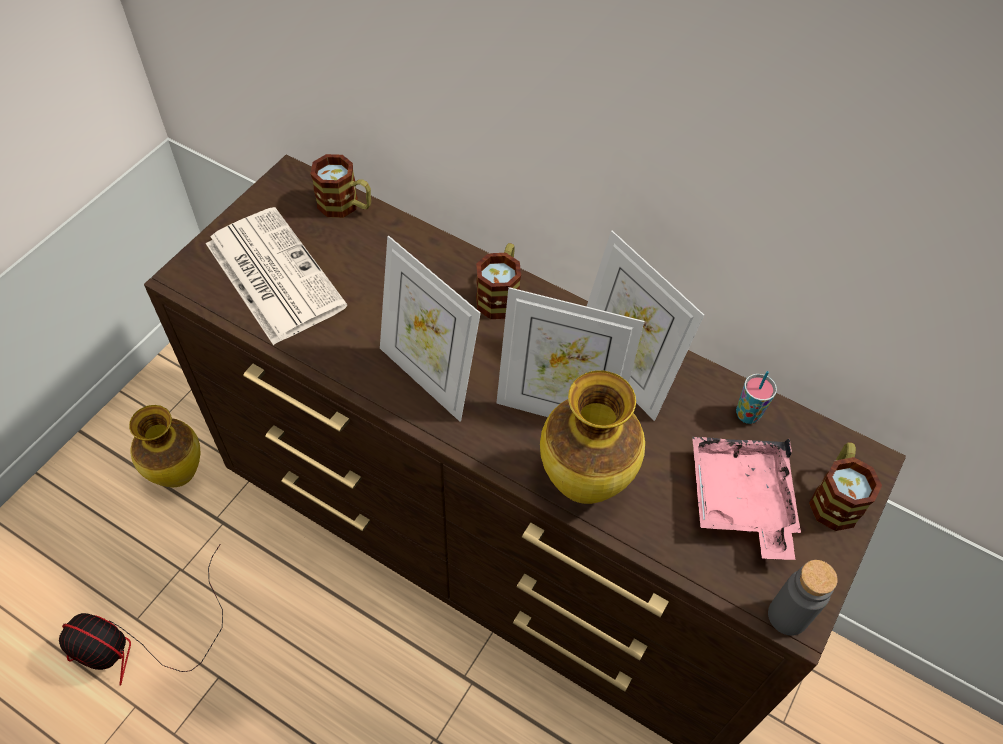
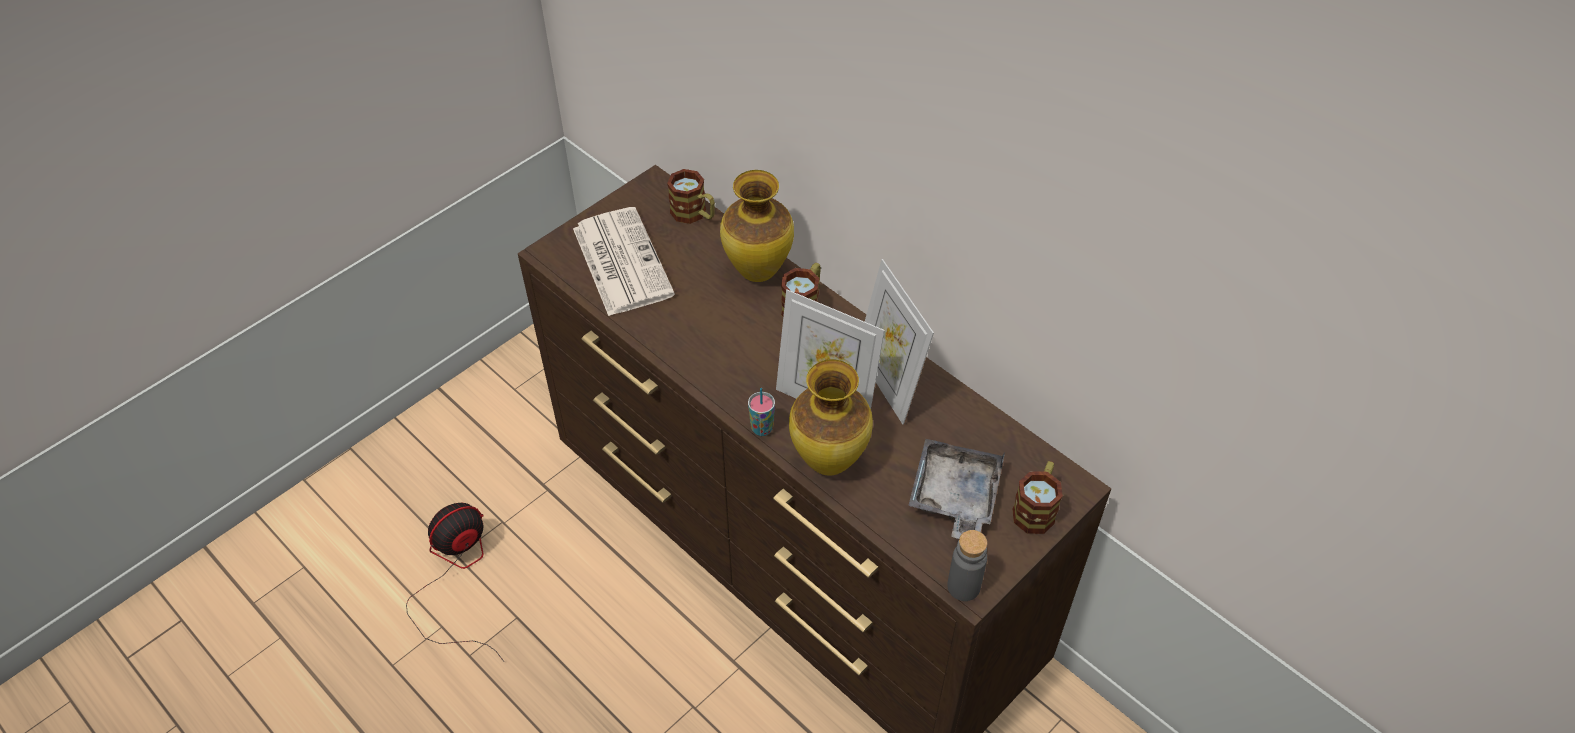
camera: 15 degrees right, 5 degrees down
(141, 642) = (457, 576): fan -> fan turned 105 degrees clockwise
(178, 474) = (517, 441): vase -> vase (757, 271)
(428, 376) = (726, 360): picture frame -> none
(740, 501) = (954, 497): pink tray -> grey tray
(747, 414) = (984, 433): cup -> cup (762, 428)

